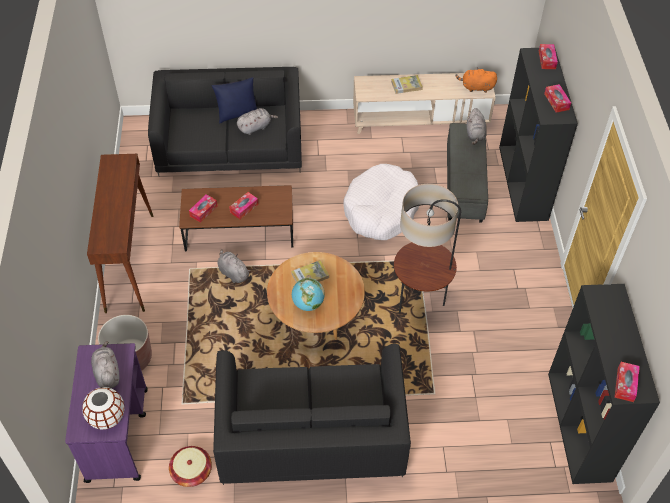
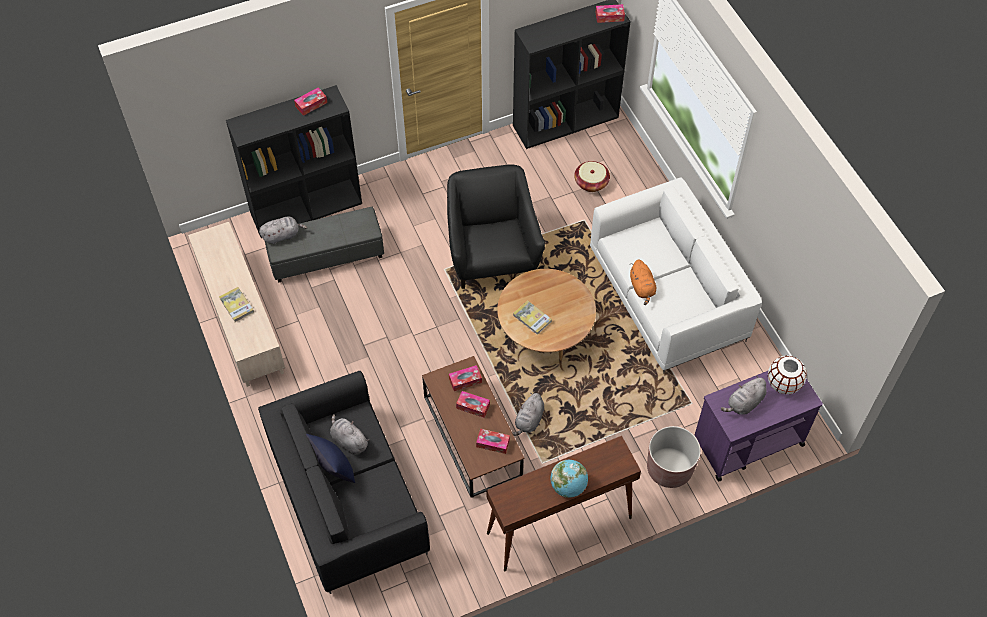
camera: 110 degrees left, 5 degrees up
(191, 471) = (748, 369): basket -> basket (591, 183)
(308, 304) = (565, 309): globe -> globe (568, 486)
(310, 434) = (668, 295): black sofa -> white sofa
(381, 210) = (391, 317): white dog bed -> none
(420, 301) = (492, 254): floor lamp -> black armchair
(476, 87) = (219, 241): orange plush toy -> orange plush toy (642, 288)
(547, 60) = (249, 122): tissue box -> tissue box (465, 380)

